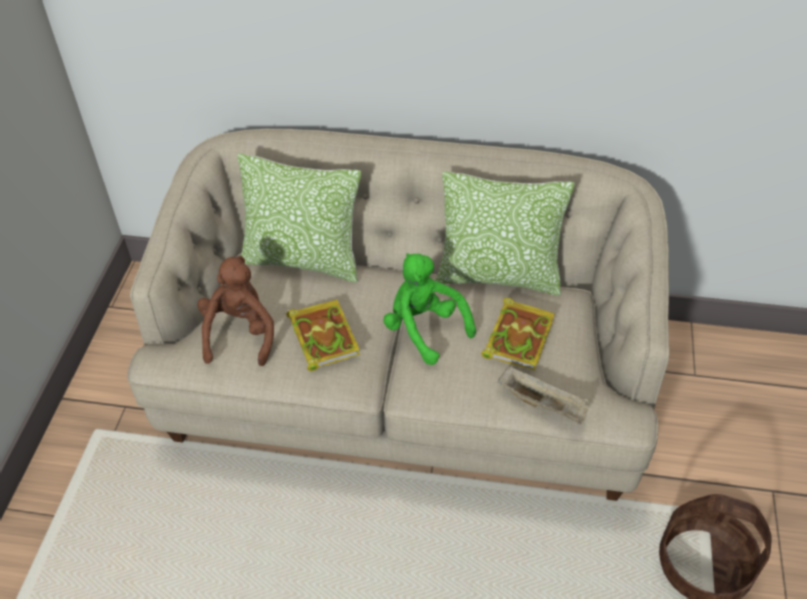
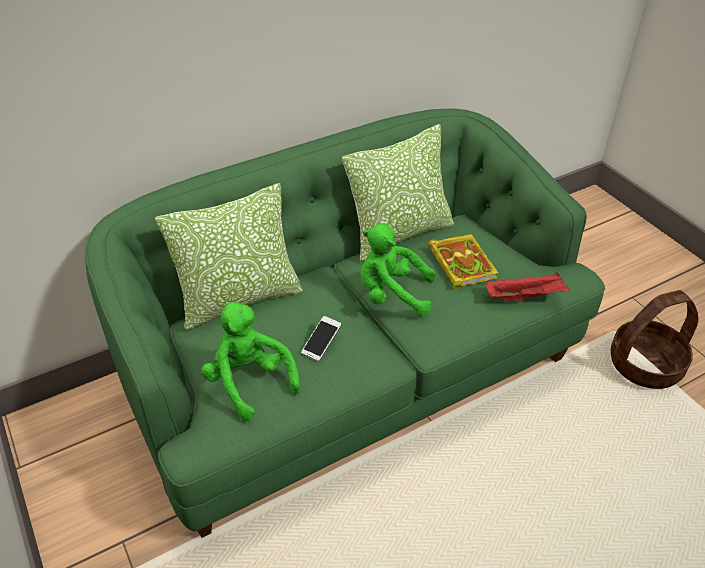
camera: 40 degrees left, 5 degrees down
(240, 334) = (249, 382): brown plush toy -> green plush toy
(322, 336) = (321, 343): book -> phone
(406, 388) = (353, 374): beige sofa -> green sofa
(543, 404) = (525, 296): beige tray -> red tray

